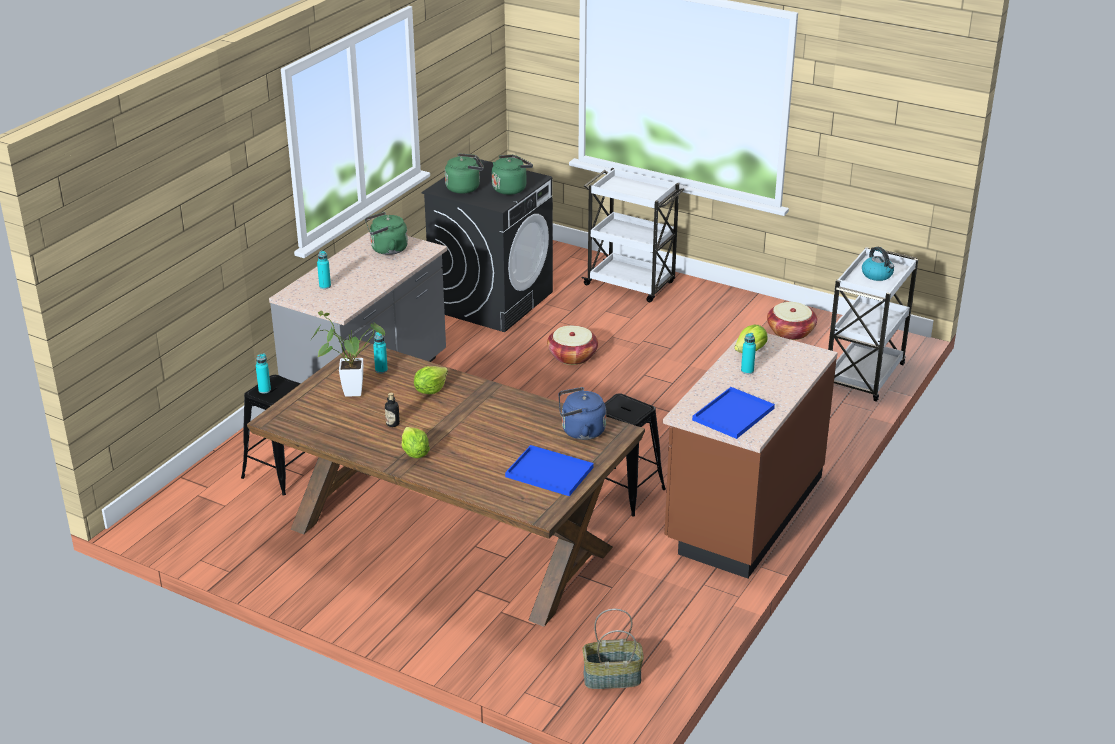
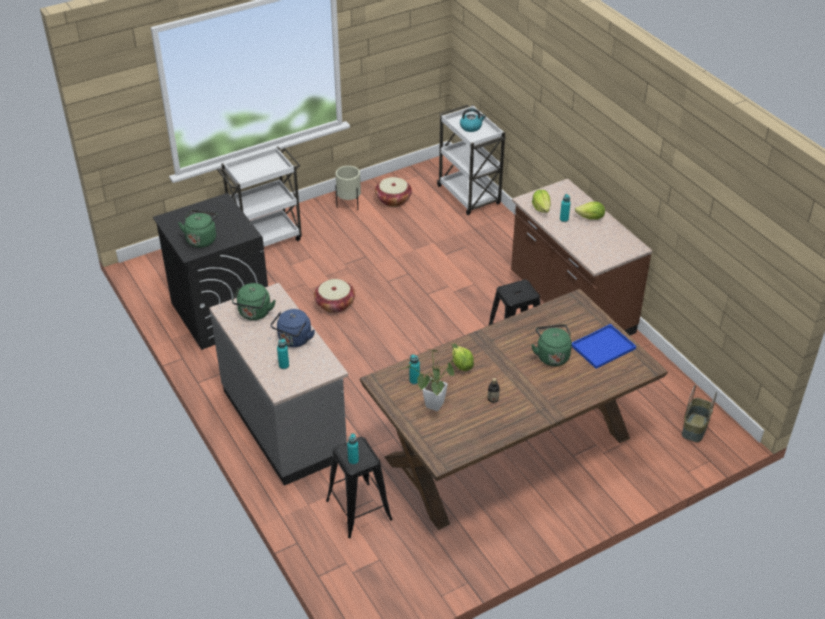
camera: 60 degrees left, 10 degrees up
(414, 453) = (539, 401): lettuce -> lettuce (590, 218)
(511, 188) = (227, 218): green kettle -> green kettle (551, 355)
(580, 431) = (565, 316): blue kettle -> blue kettle (294, 340)
(733, 413) = (608, 244): blue tray -> none
(745, 309) = (349, 205): none -> beige planter

